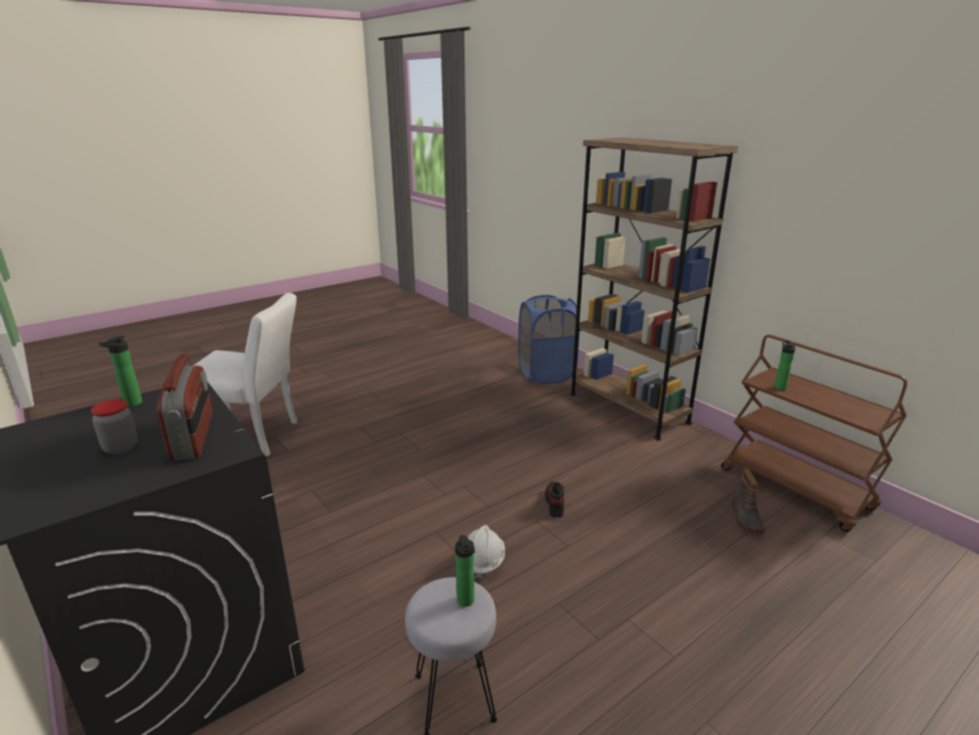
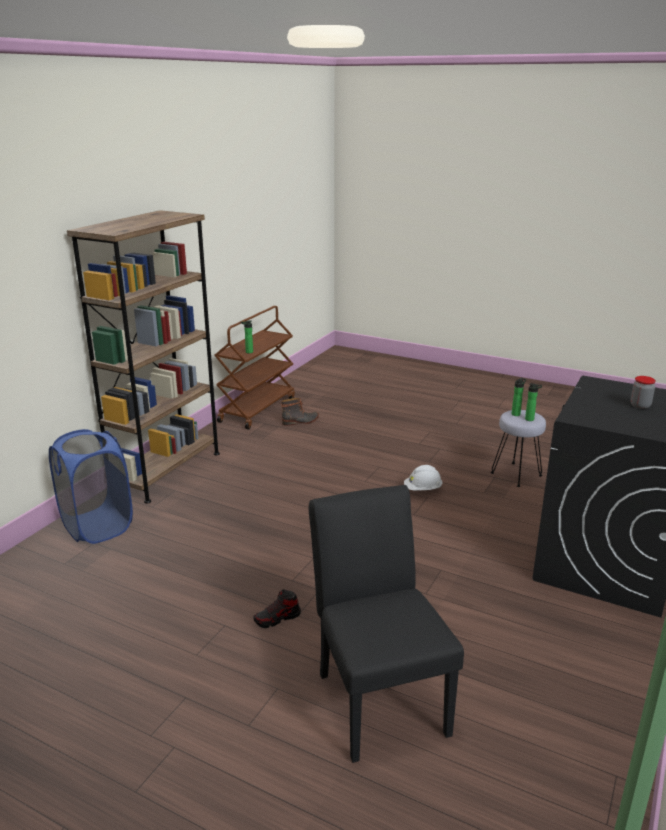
camera: 115 degrees left, 0 degrees up
(130, 404) = (615, 425): bottle -> bottle (531, 419)
(194, 437) = (602, 394): radio -> none
(254, 436) = (378, 695): white chair -> black chair
(554, 504) = (340, 478): shoe -> shoe (277, 618)

